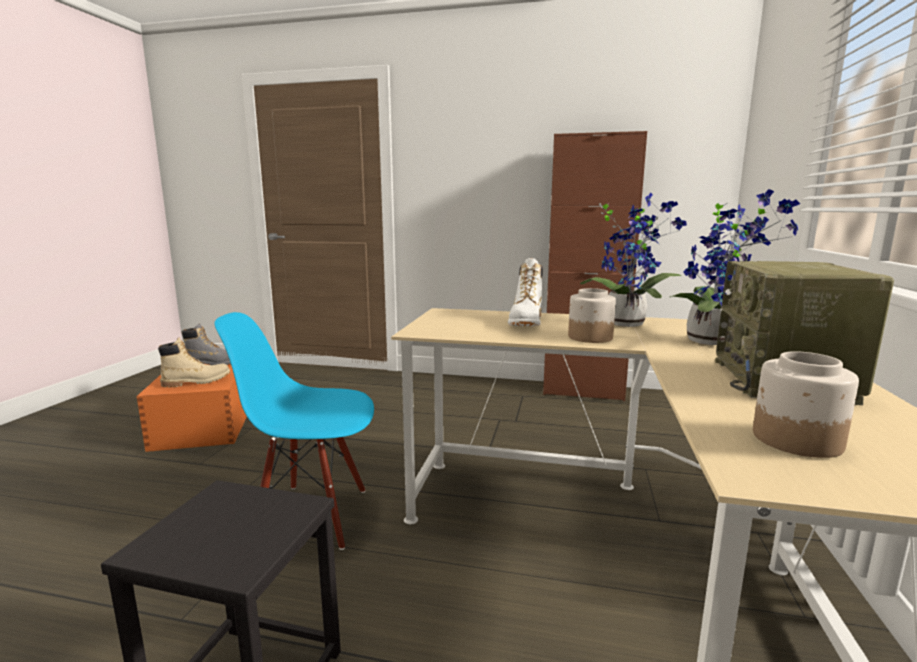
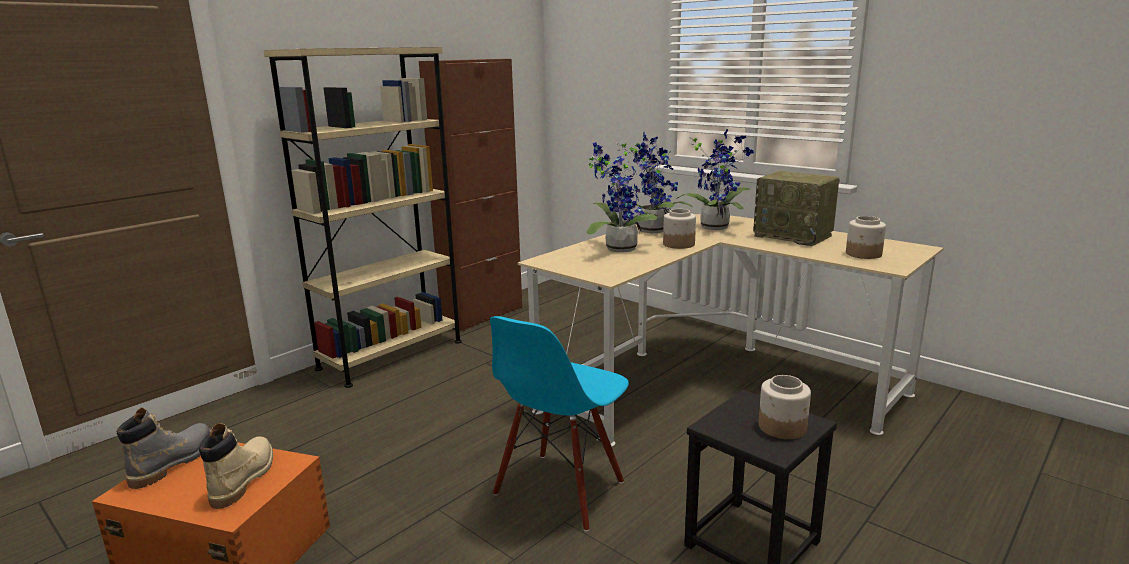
camera: 60 degrees left, 5 degrees up
(220, 544) = (783, 427): none -> jar
(469, 386) = (391, 355): none -> beige bookcase
(526, 322) = (617, 248): white boot -> potted plant

